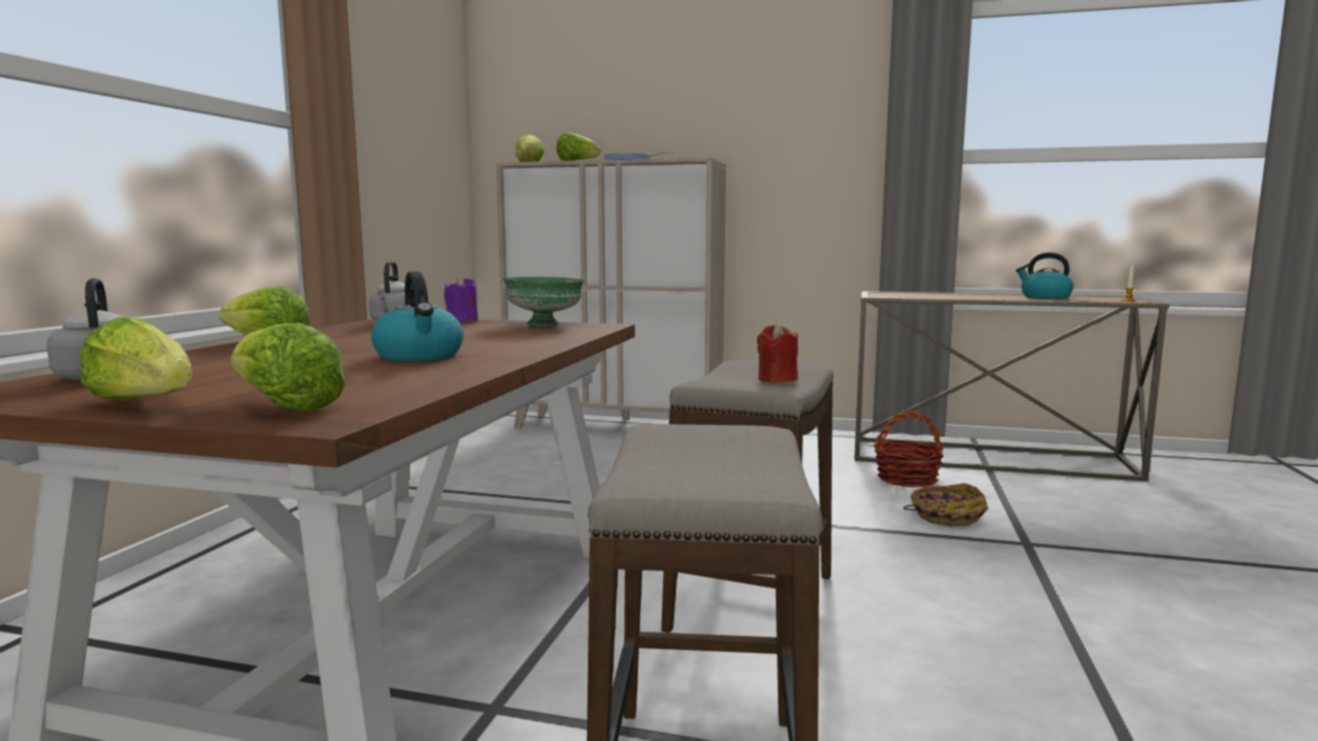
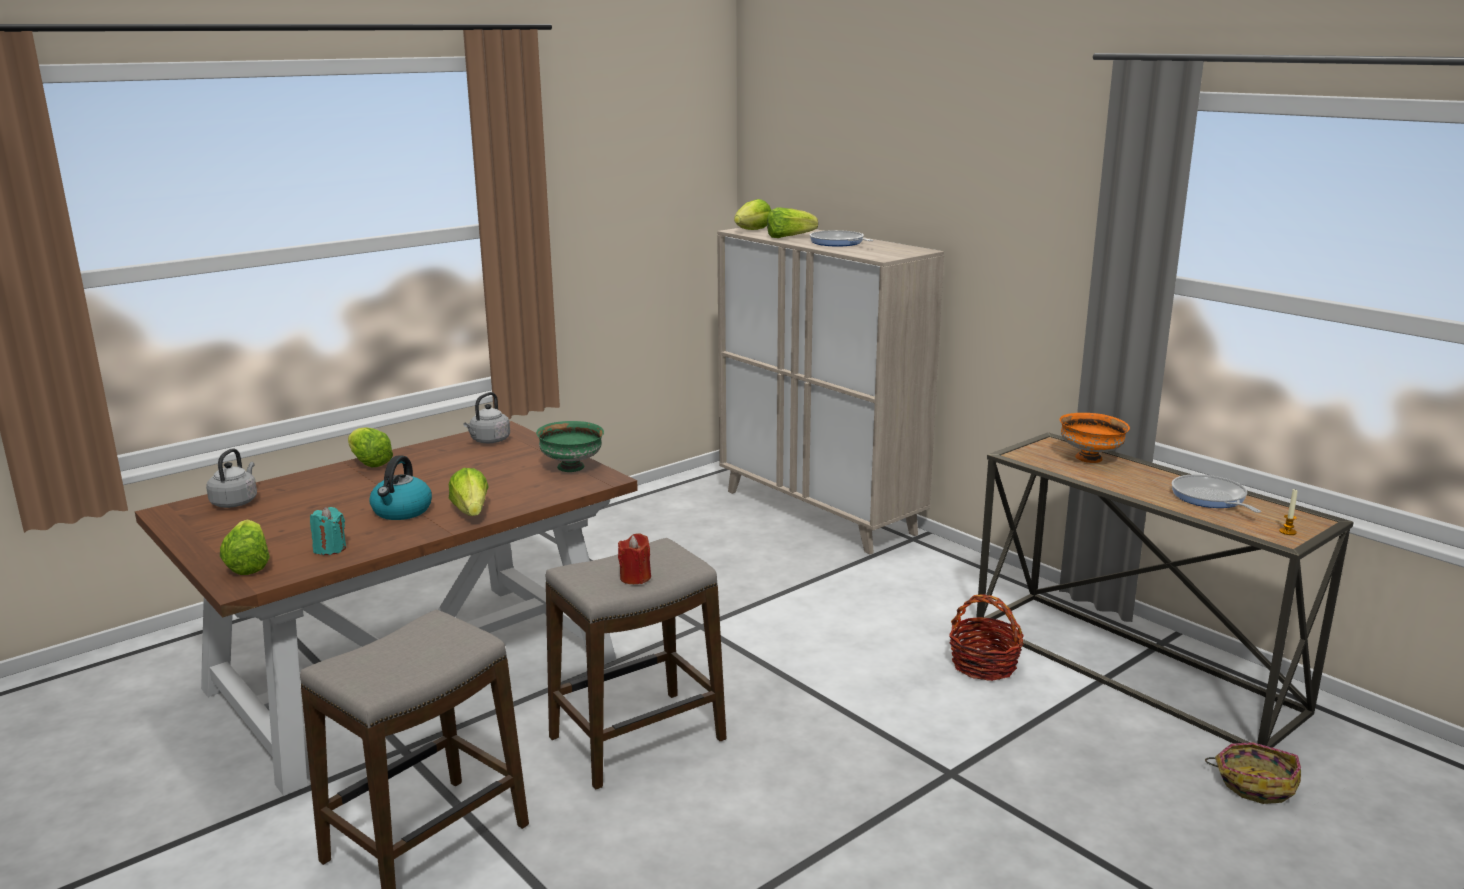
camera: 35 degrees right, 10 degrees up
(145, 403) = (210, 543): lettuce -> lettuce (471, 512)
(395, 382) = (330, 549): none -> turquoise candle
(462, 321) = (535, 446): purple candle -> none
(925, 294) = (1090, 458): none -> orange bowl
(945, 516) = (934, 719): basket -> basket (1254, 783)
(1044, 297) = (1210, 498): kettle -> frying pan

